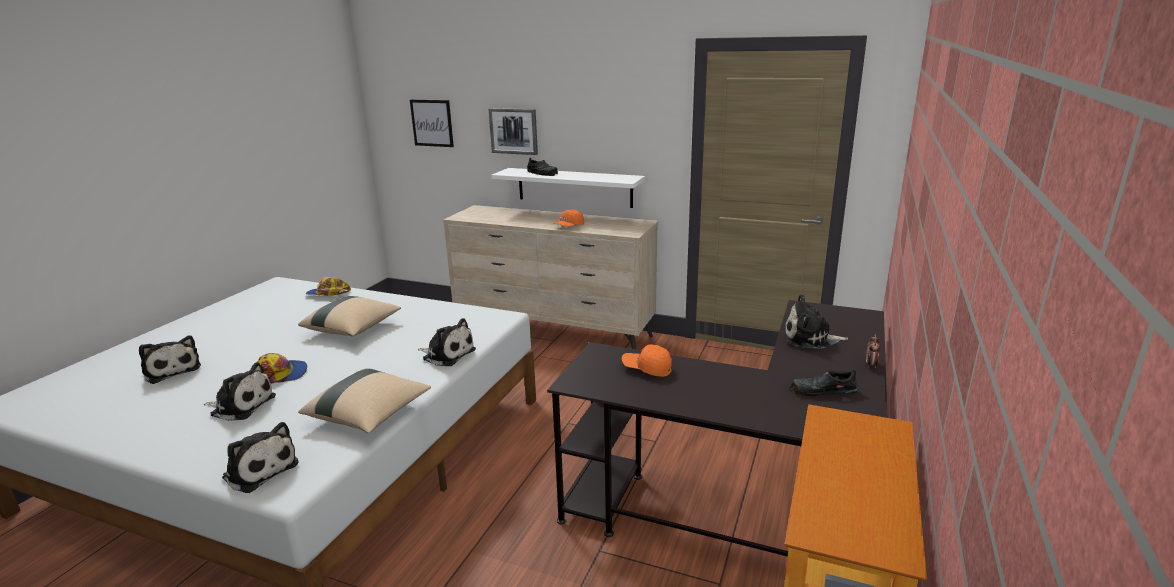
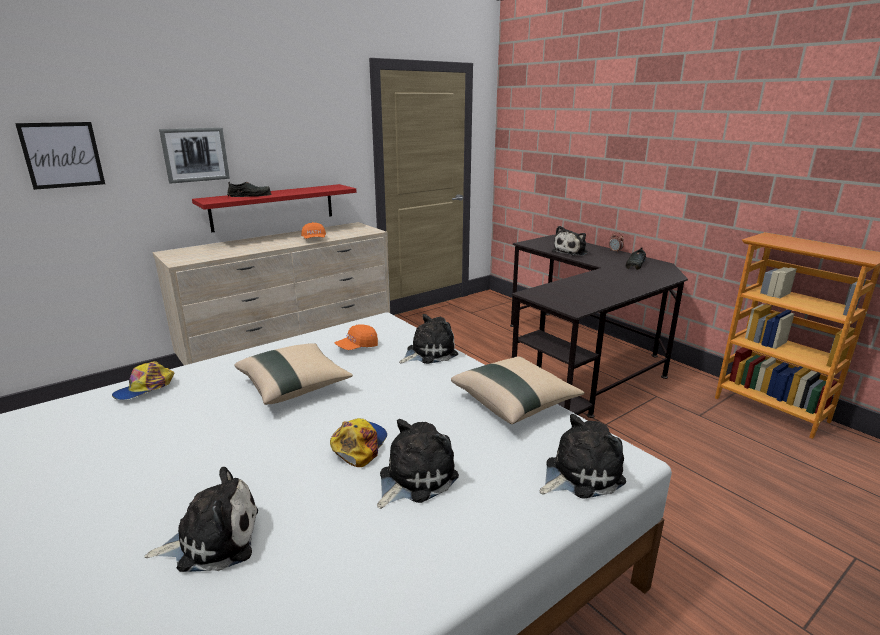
camera: 60 degrees left, 0 degrees up
(574, 187) = (273, 207): white shelf -> red shelf
(647, 369) = (573, 288): orange cap -> orange cap (357, 347)

